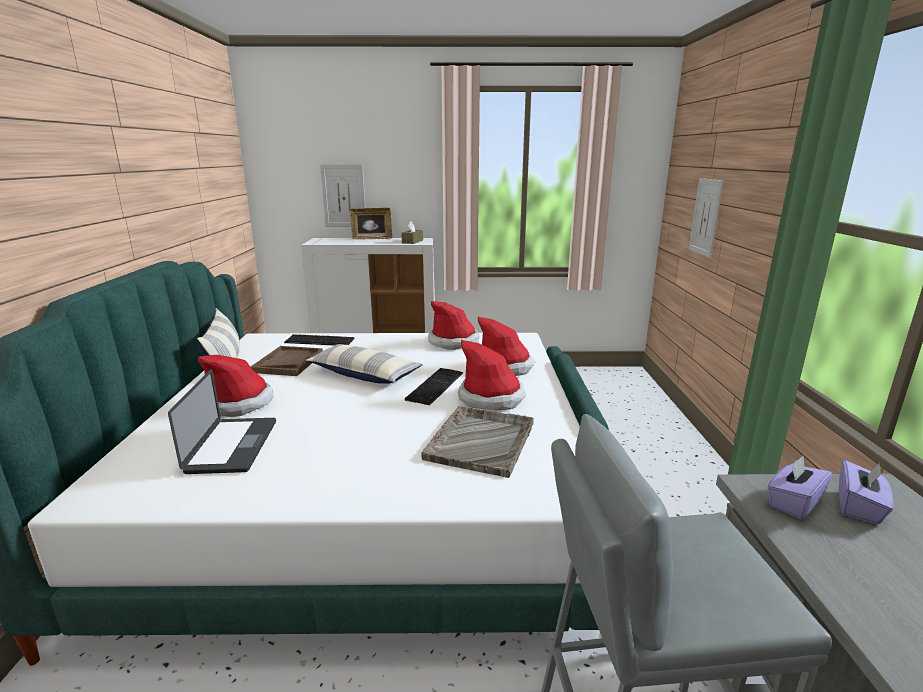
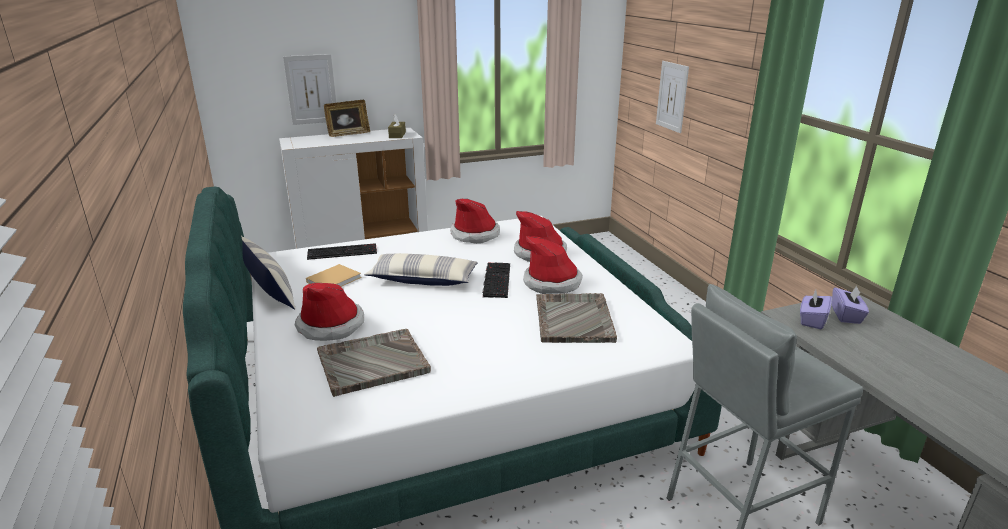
camera: 20 degrees left, 5 degrees up
(232, 446) = (372, 363): laptop -> grey tray
(288, 362) = (335, 279): brown tray -> beige book

